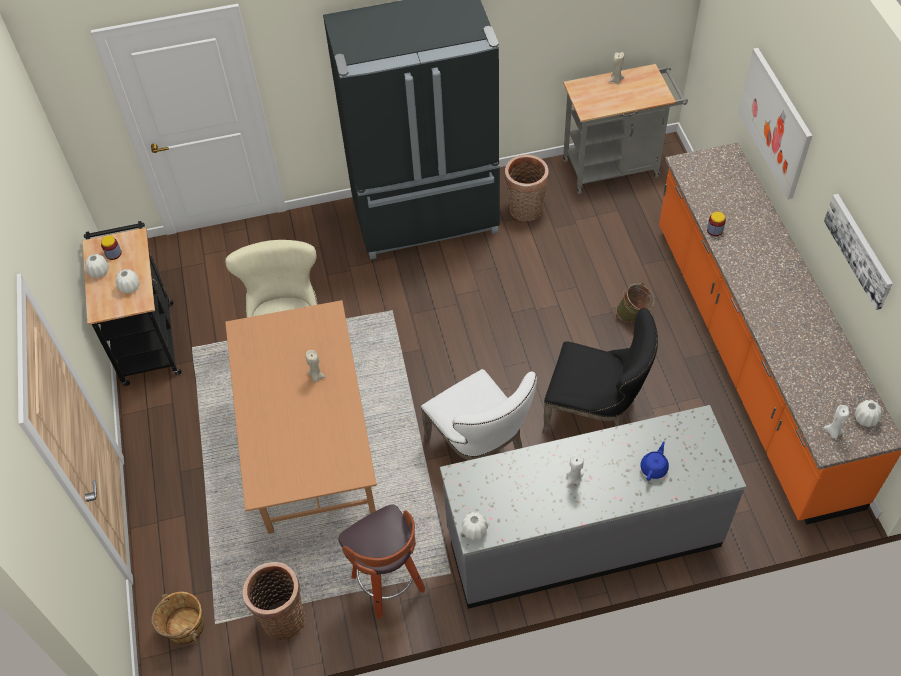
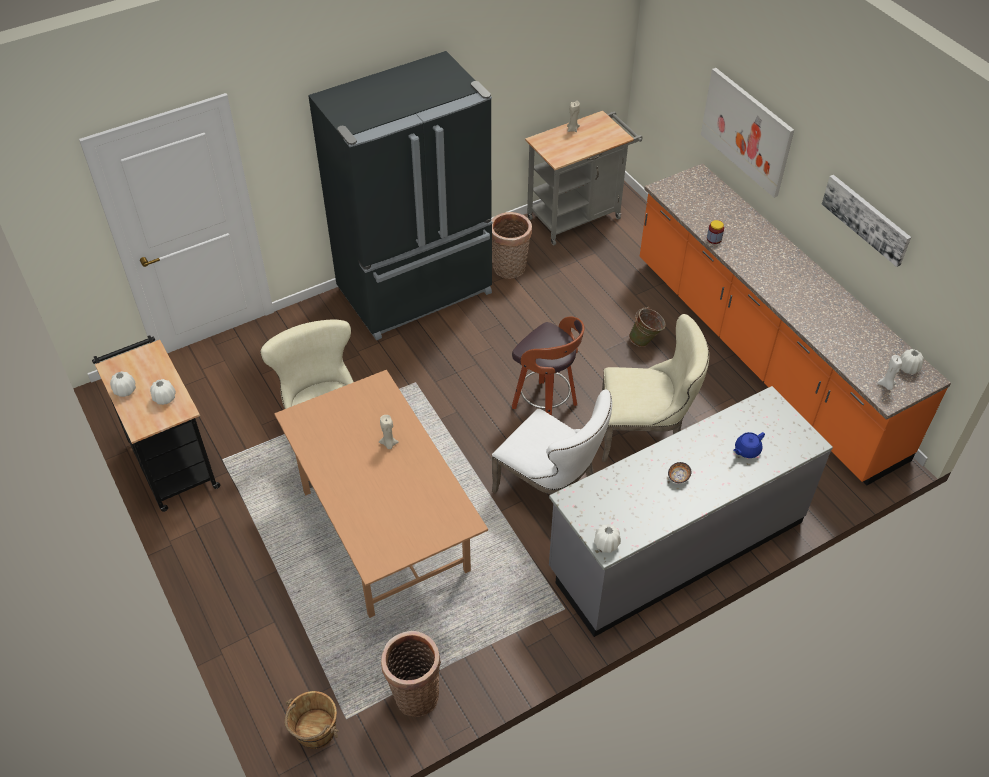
camera: 20 degrees left, 5 degrees down
(113, 254) = (134, 370): jar -> none
(389, 585) = (510, 635): stool -> stool (546, 407)
(574, 479) = (679, 476): white candle -> bowl
(595, 415) = (645, 434): black chair -> beige chair
(654, 468) = (746, 450): blue teapot -> blue teapot turned 135 degrees counterclockwise

